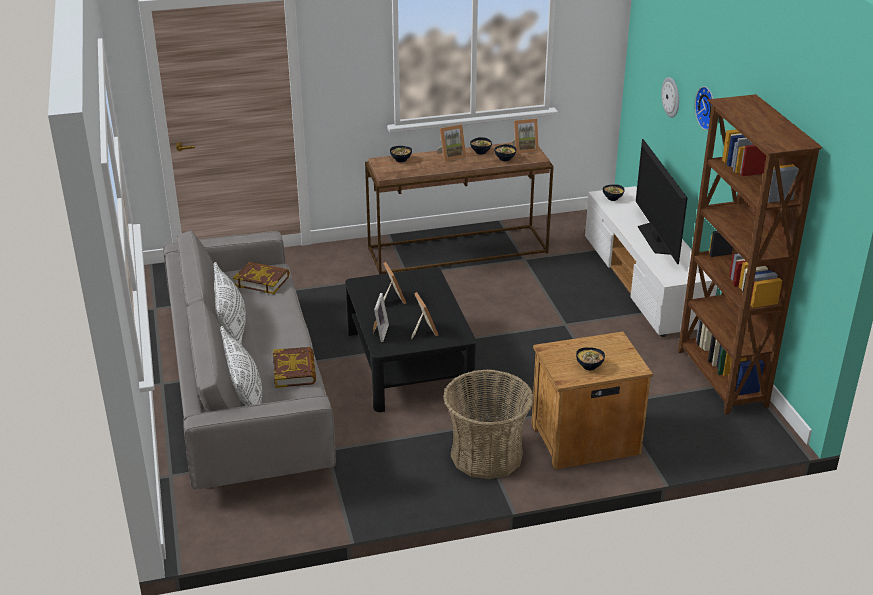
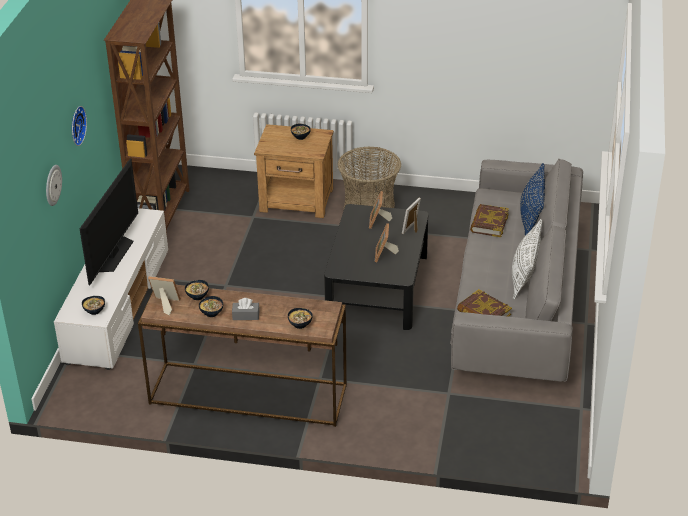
camera: 155 degrees left, 5 degrees up
(244, 395) = (531, 217): white pillow -> blue pillow
(451, 156) = (246, 315): picture frame -> grey tissue box

